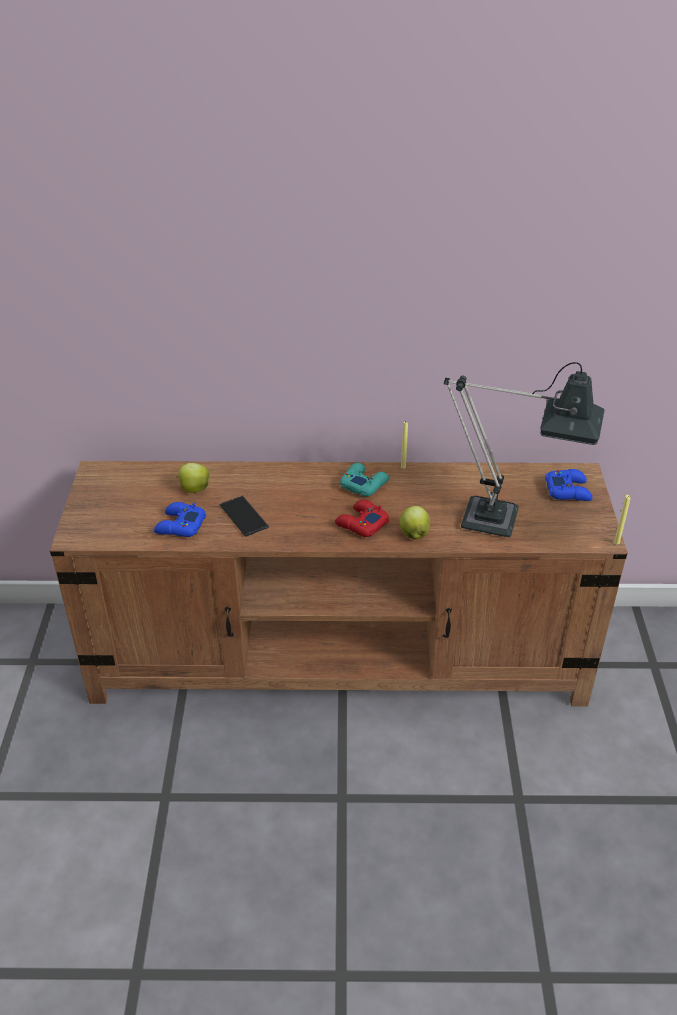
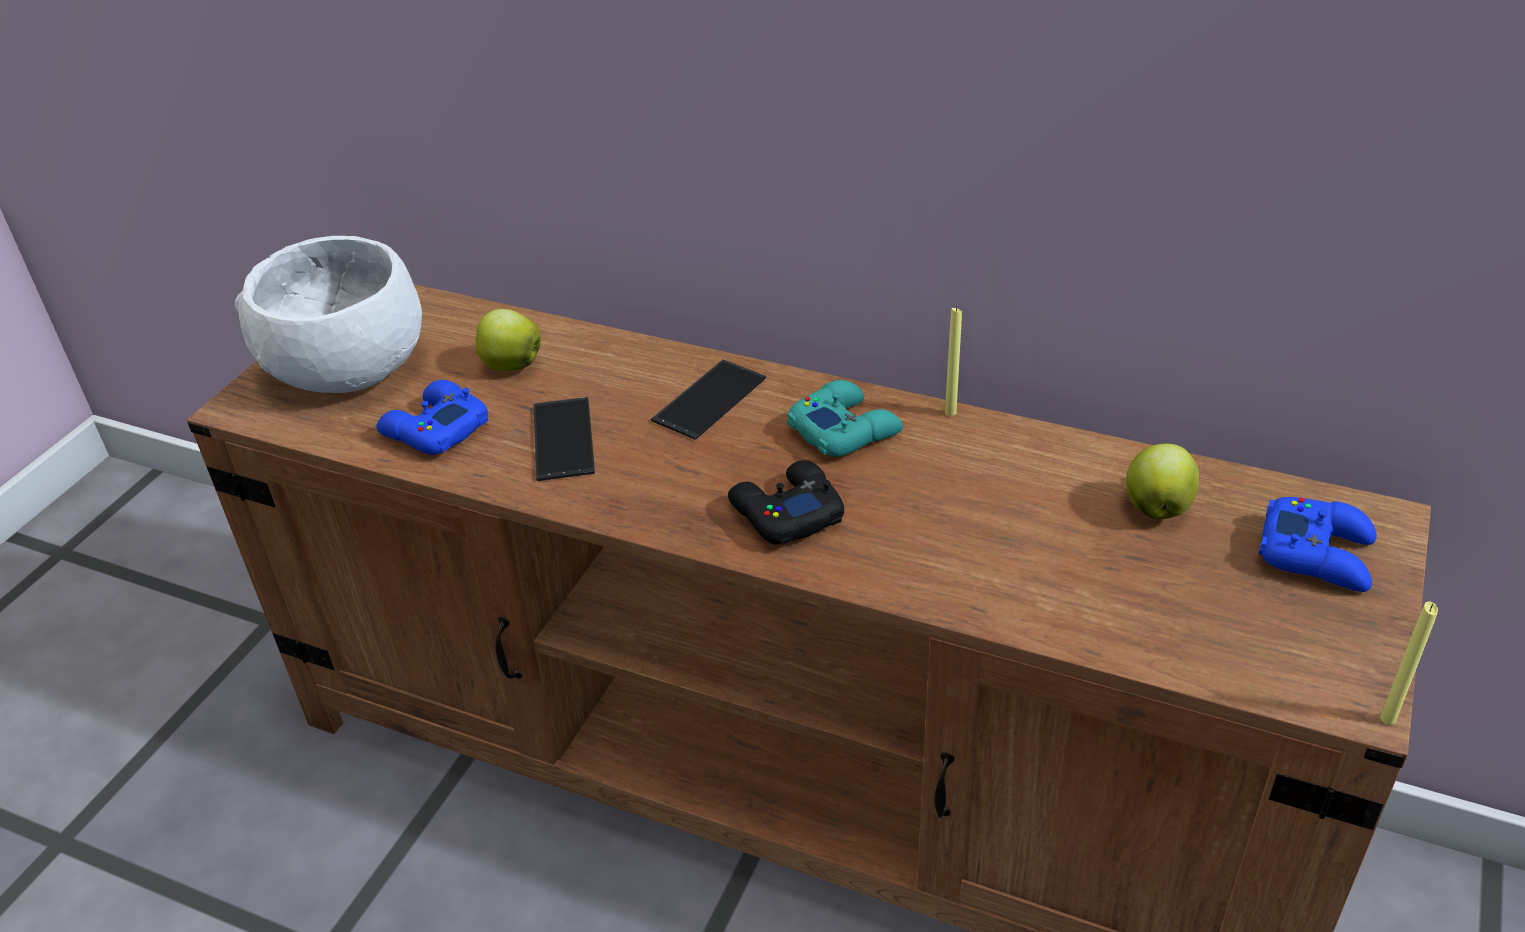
camera: 25 degrees right, 0 degrees up
(113, 509) = (346, 370): none -> white bowl
(297, 484) = (709, 400): none -> phone
(361, 524) = (785, 512): red game controller -> black game controller
(414, 534) = (886, 564): apple -> apple (1157, 507)
(505, 522) = (1115, 591): table lamp -> none

